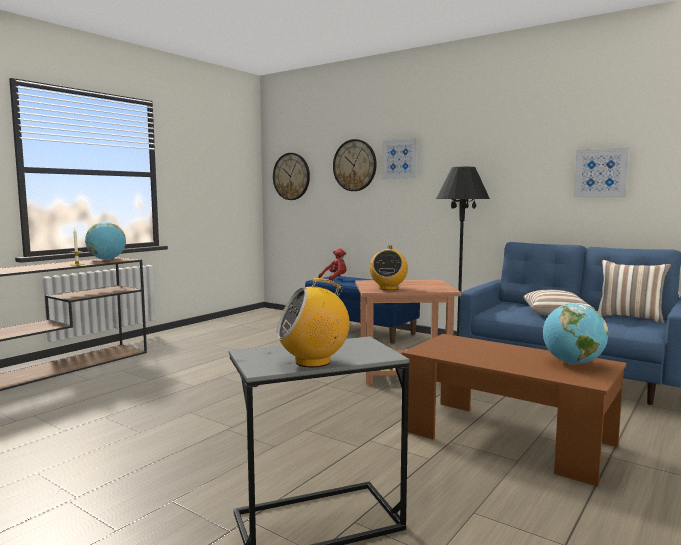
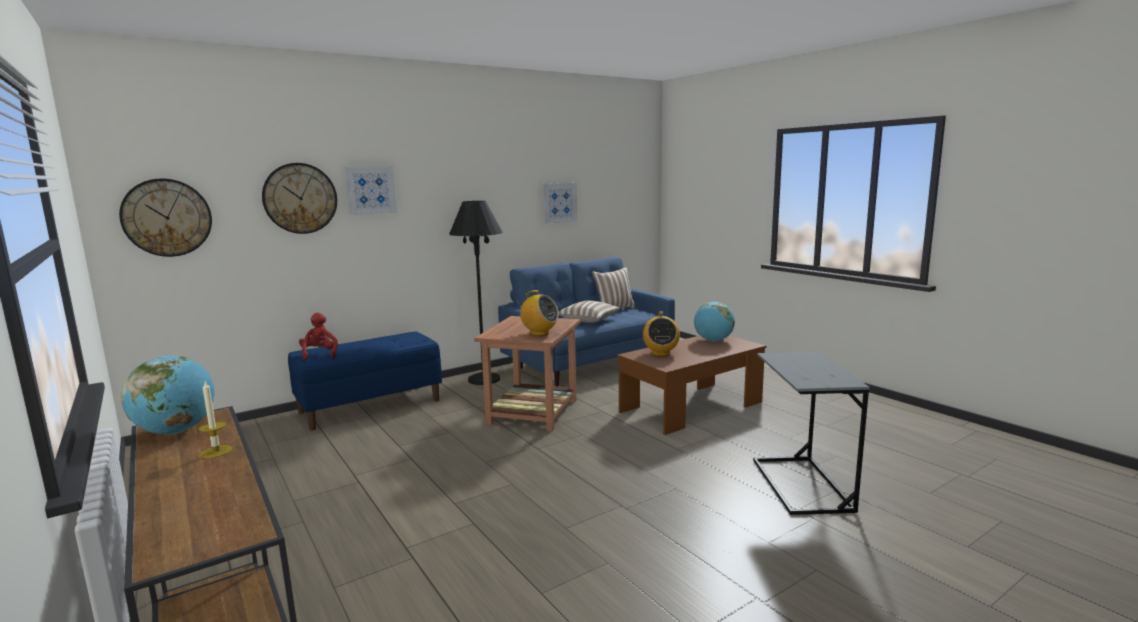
camera: 70 degrees left, 5 degrees up
(313, 362) = (829, 370): radio -> radio (660, 353)

